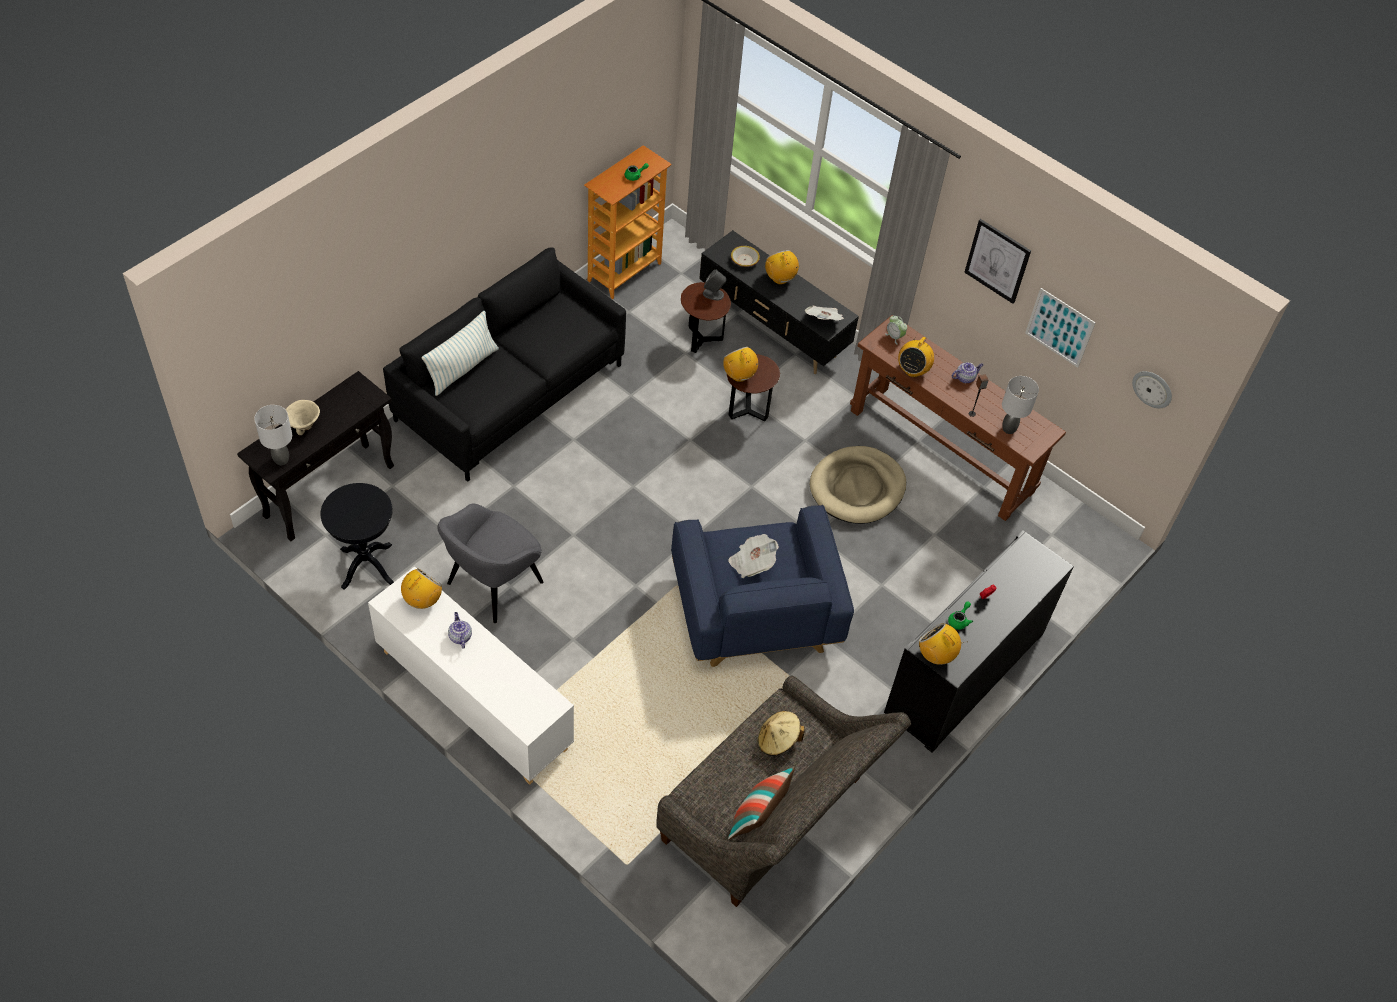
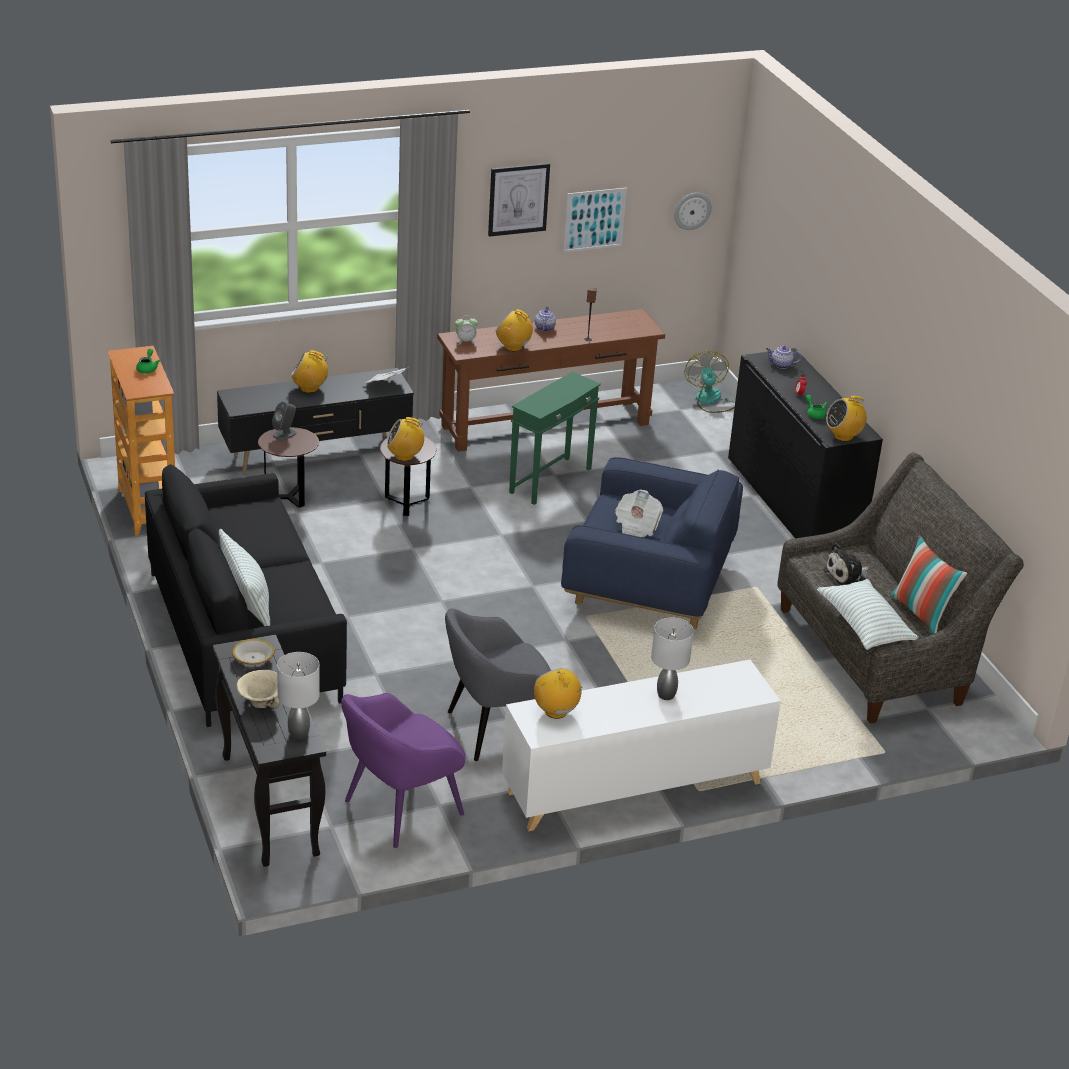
camera: 60 degrees left, 20 degrees down
(367, 566) = (401, 808): black side table -> purple armchair
(460, 636) = (620, 701): teapot -> teapot (781, 365)
(493, 584) = (496, 728): grey armchair -> grey armchair turned 90 degrees clockwise
(706, 778) = (864, 626): none -> pillow
(744, 260) = (264, 397): bowl -> bowl (253, 658)
(777, 741) = (847, 576): beige hat -> plush toy
(857, 488) = (551, 480): beige dog bed -> green side table
(912, 370) = (513, 347): radio -> radio turned 150 degrees clockwise
(1009, 429) = (619, 330): grey table lamp -> grey table lamp (666, 695)
(1087, 551) = (710, 401): none -> fan

